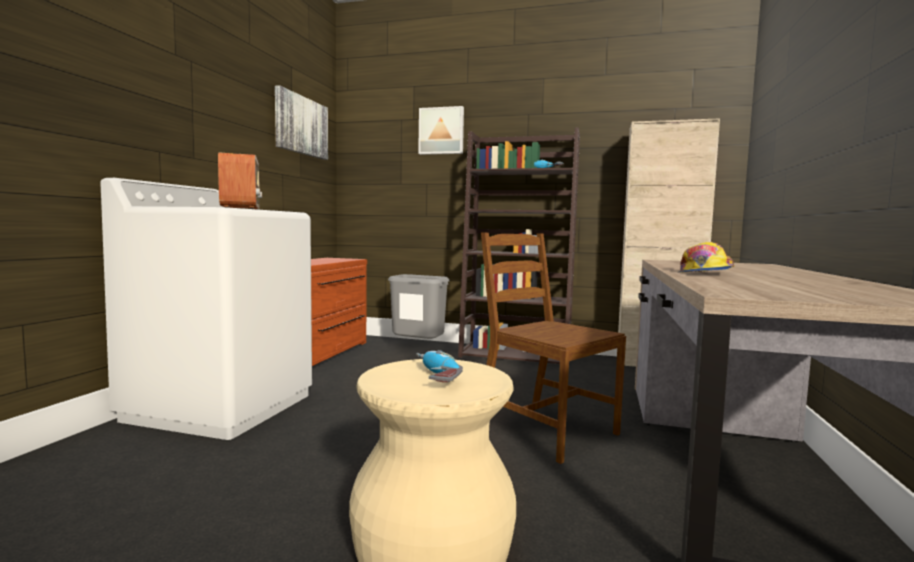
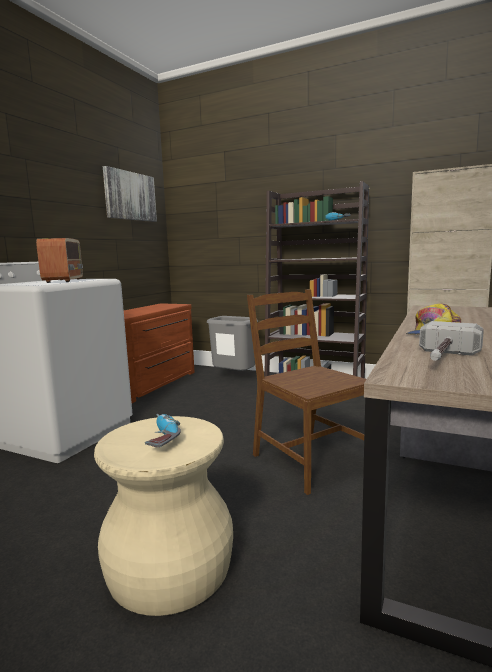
camera: 10 degrees right, 5 degrees up
(441, 131) = (249, 190): picture -> none
(751, 285) = (444, 358): none -> hammer

